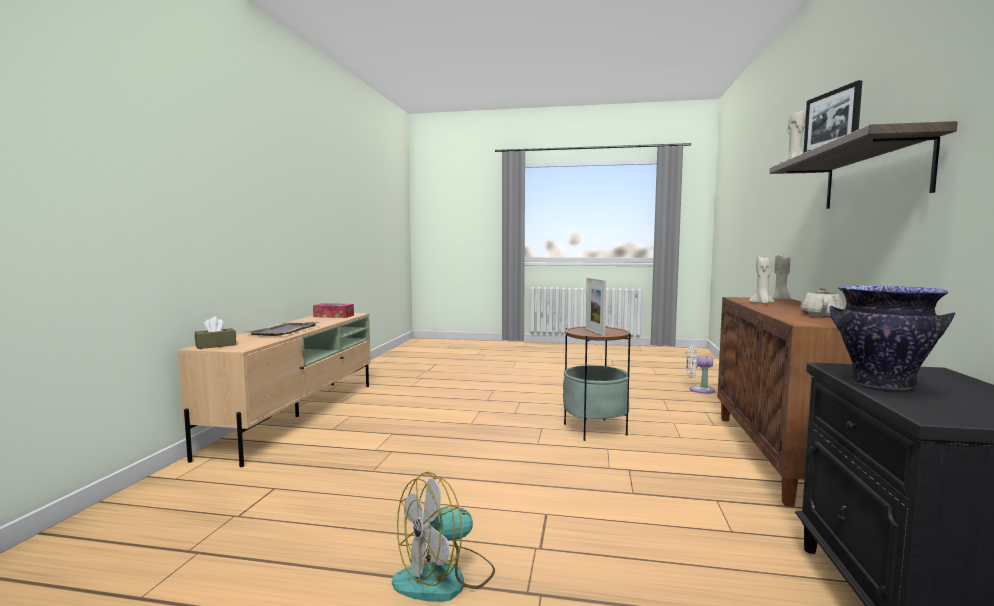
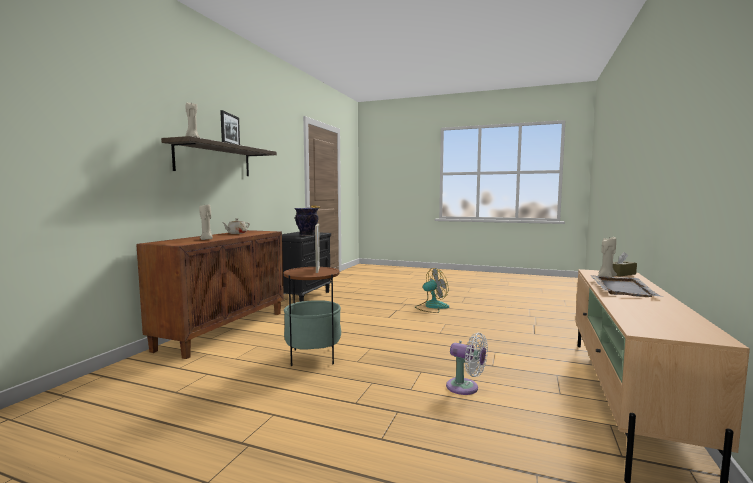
camera: 170 degrees left, 0 degrees up
(333, 316) = (665, 323): tissue box -> none
(698, 389) = (84, 408): white fan -> white fan (465, 388)
(780, 300) = (164, 241): beige candle -> beige candle (606, 277)

